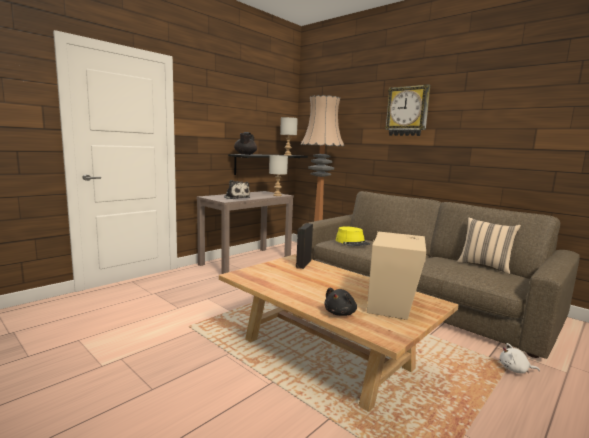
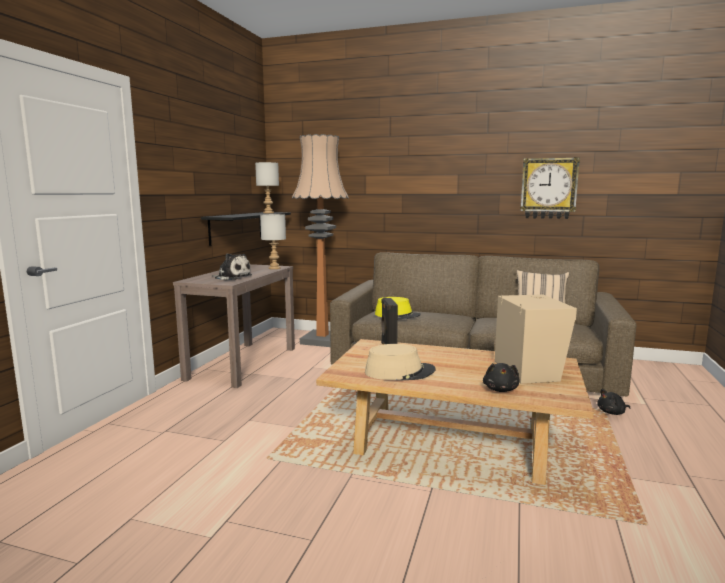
camera: 25 degrees left, 0 degrees up
(245, 154) = (227, 216): black teapot -> none
(282, 282) = (399, 372): none -> beige hat
(407, 111) = (423, 154): wall clock -> wall clock (548, 188)
(515, 370) = (612, 412): white plush toy -> black plush toy

